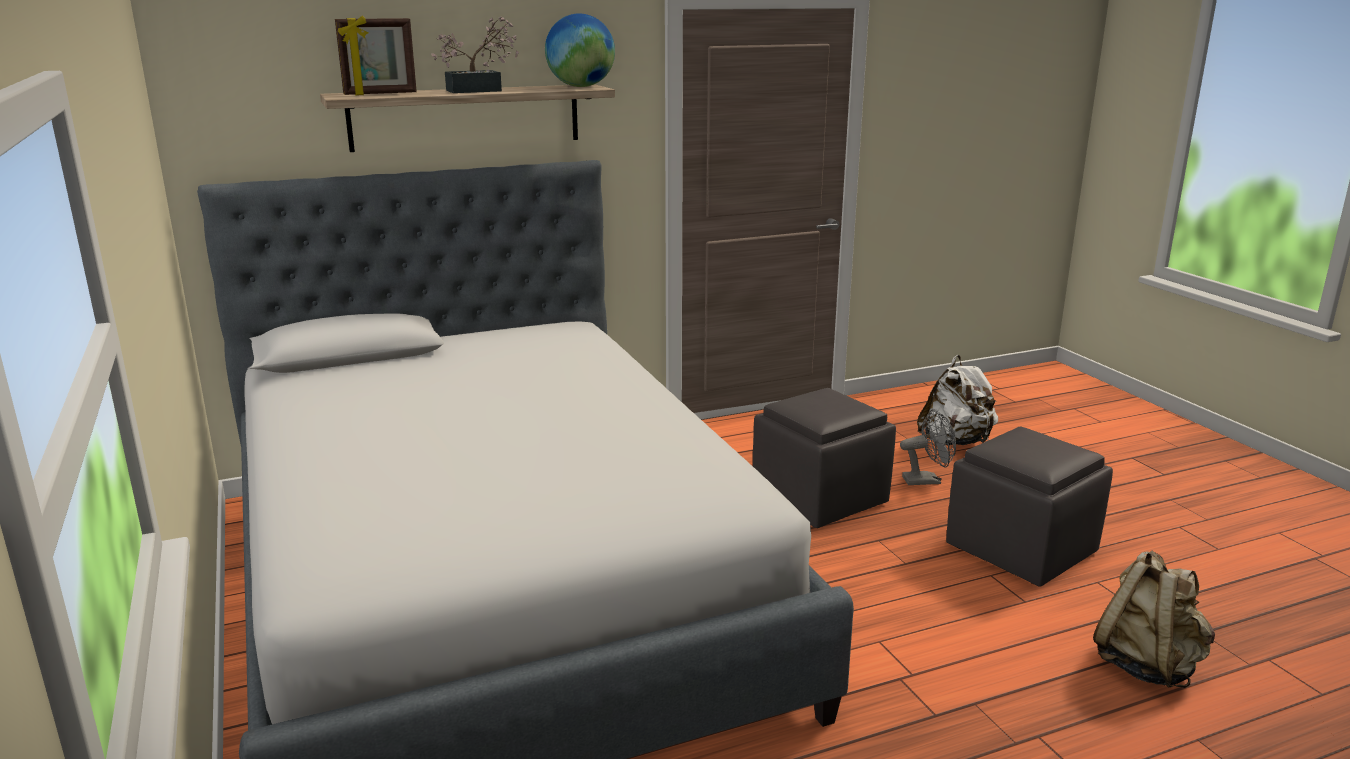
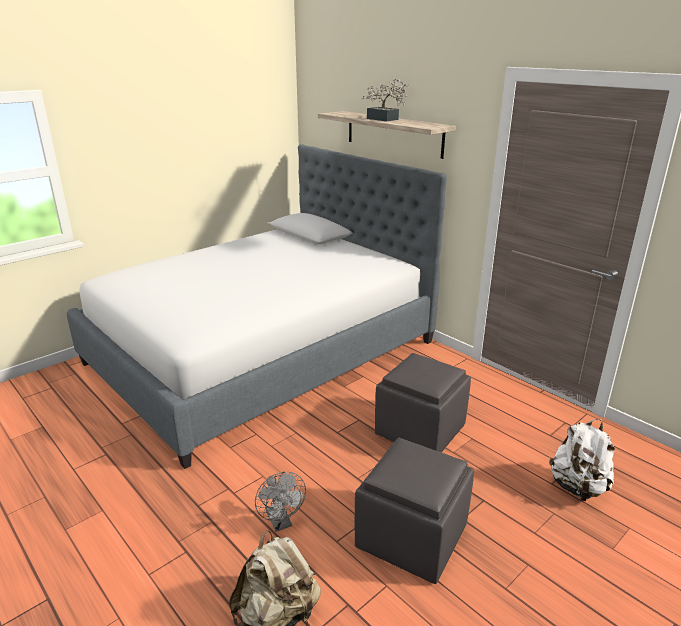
camera: 70 degrees right, 5 degrees up
(380, 94) = (347, 114): picture frame -> none
(581, 87) = (432, 125): globe -> none
(927, 480) = (489, 477): grey fan -> grey fan (281, 522)

